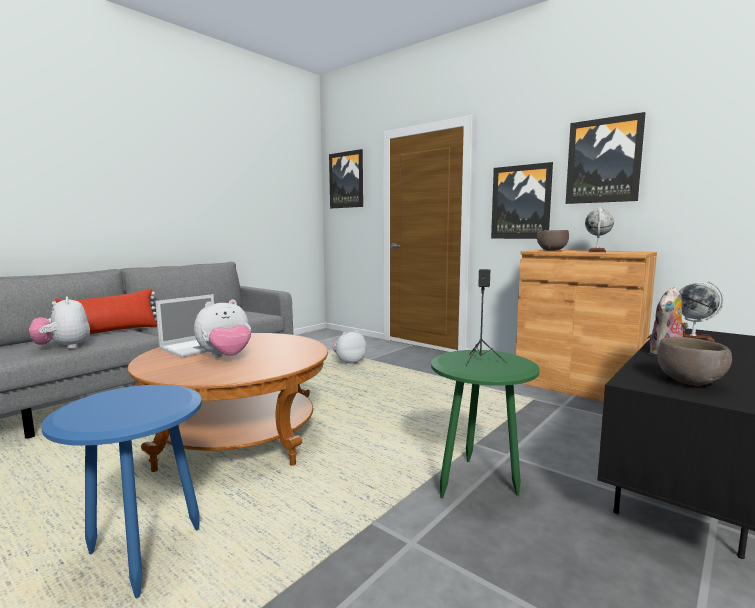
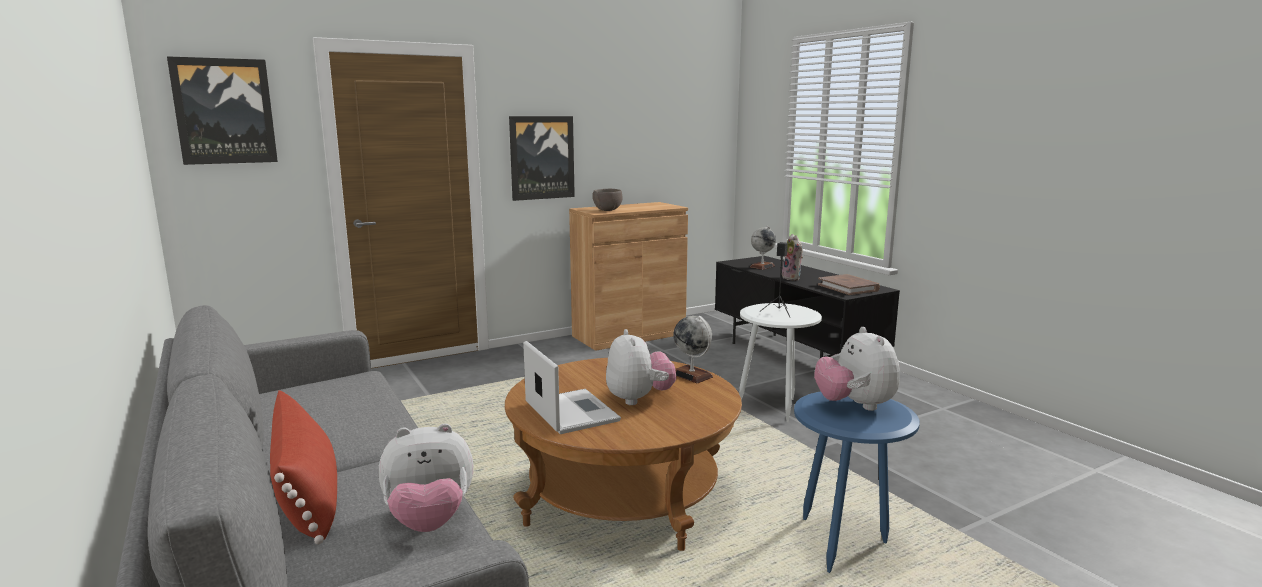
camera: 70 degrees left, 5 degrees up
(349, 363) = (428, 408): plush toy -> plush toy (855, 405)
(479, 485) = (775, 407): green side table -> white side table
(597, 251) = (640, 207): globe -> globe (692, 375)
(603, 161) = (614, 119): picture -> none
(689, 383) = (848, 287): brown bowl -> brown book

